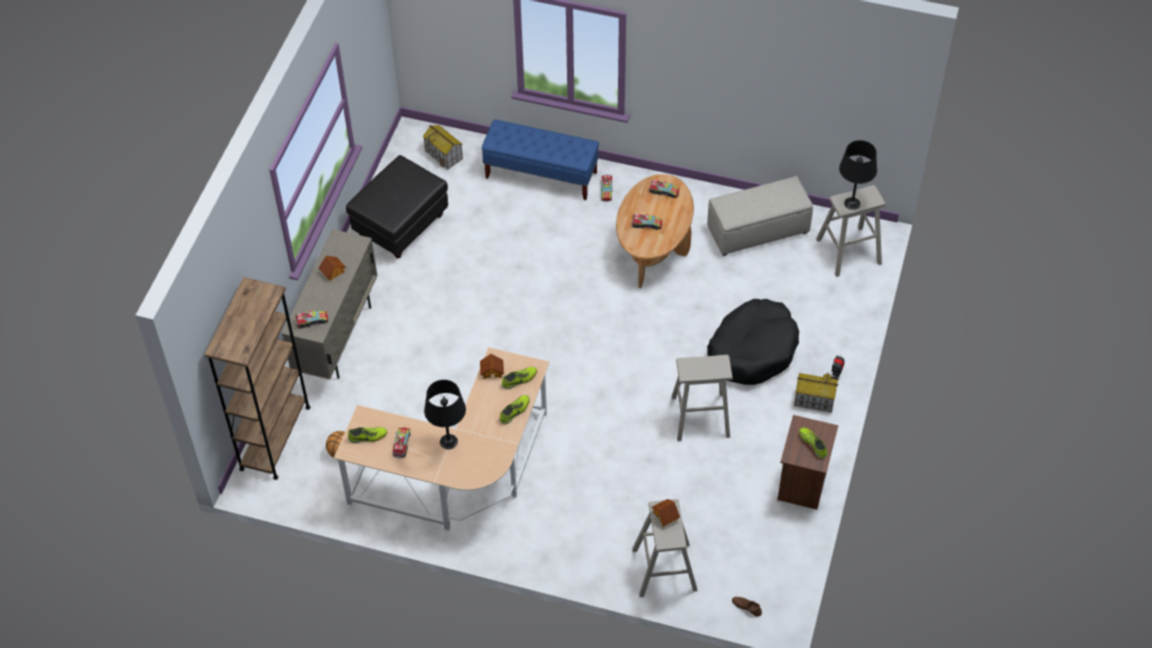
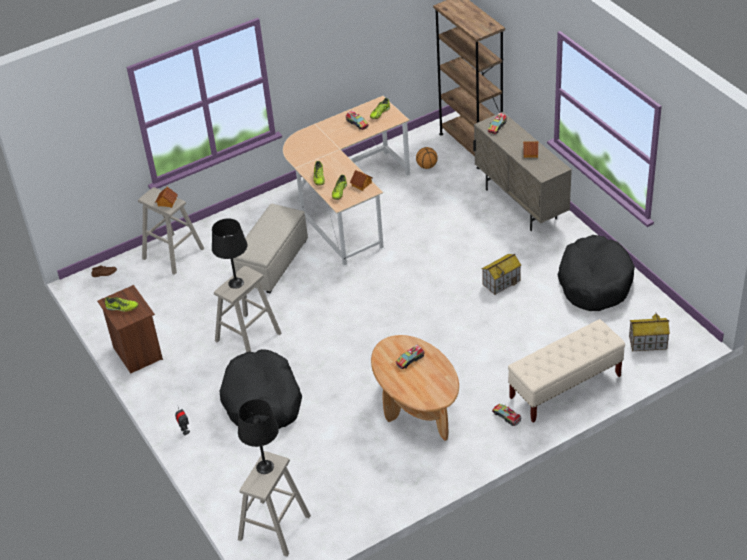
camera: 135 degrees right, 10 degrees down
(400, 225) = (594, 282): black ottoman -> black dog bed
(448, 442) = (334, 141): black table lamp -> black table lamp (236, 283)
(541, 175) = (565, 387): blue bench -> beige bench
(664, 191) = (431, 391): toy truck -> none
(757, 230) = (361, 483): beige ottoman -> beige ottoman (273, 262)
(814, 400) = (184, 404): toy house -> toy house (501, 282)

